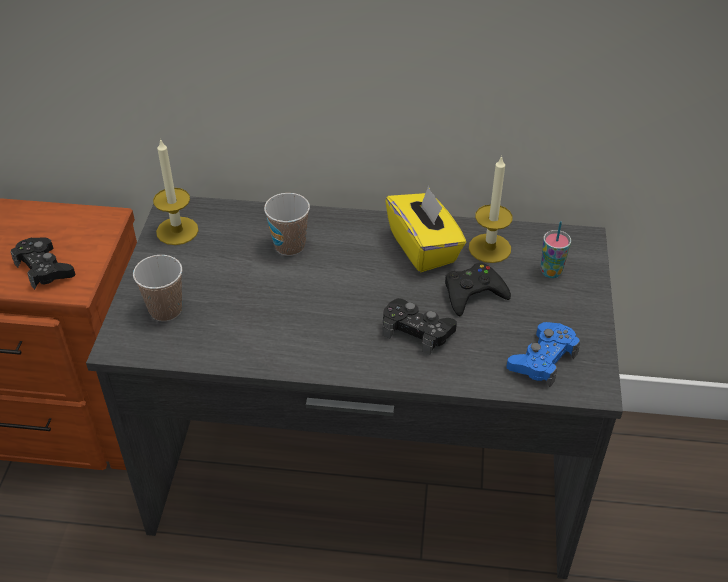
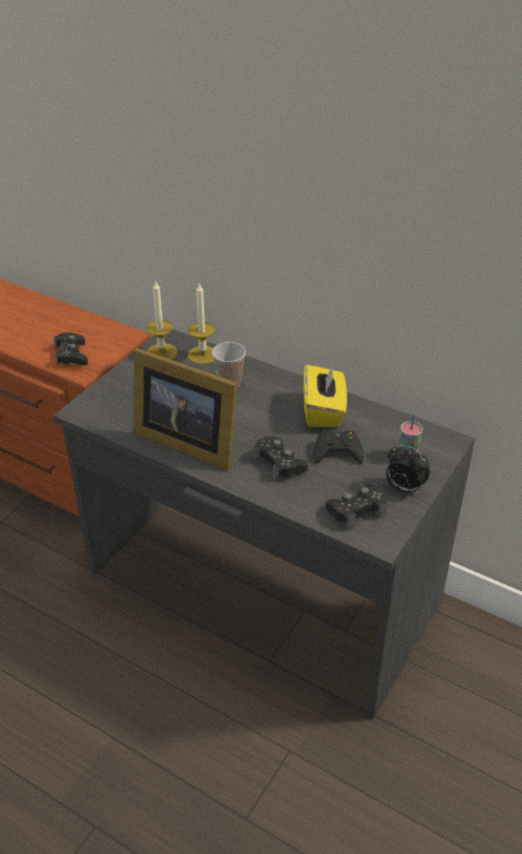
camera: 25 degrees right, 5 degrees down
(165, 310) = (121, 399): cup -> none
(285, 339) = (185, 440): none -> picture frame
(489, 248) = (372, 426): candle -> candle (203, 355)
(542, 359) = (357, 510): blue game controller -> black game controller
(574, 313) = (404, 488): none -> alarm clock

